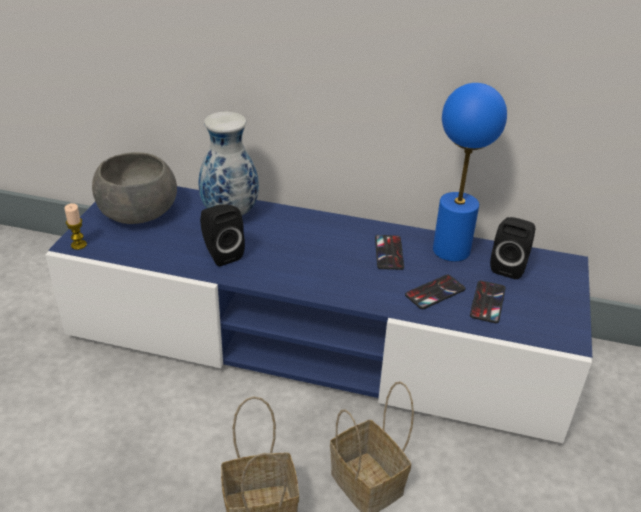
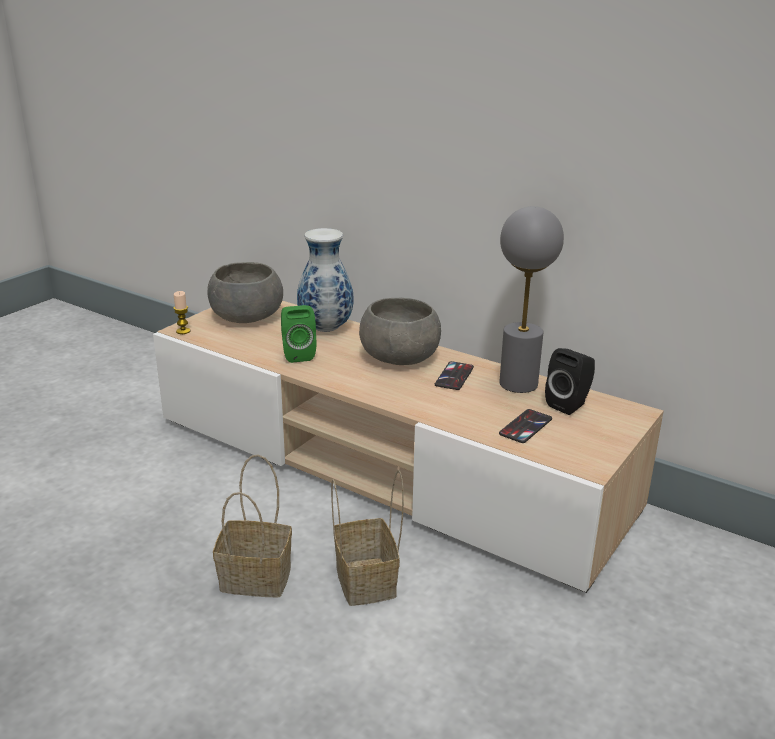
camera: 20 degrees right, 10 degrees down
(221, 254) = (297, 354): black speaker -> green speaker
(317, 339) = (386, 463): blue tv stand -> beige tv stand
(325, 238) = (400, 357): none -> grey bowl
(435, 292) = (477, 411): phone -> none
(450, 250) = (517, 383): blue table lamp -> grey table lamp

